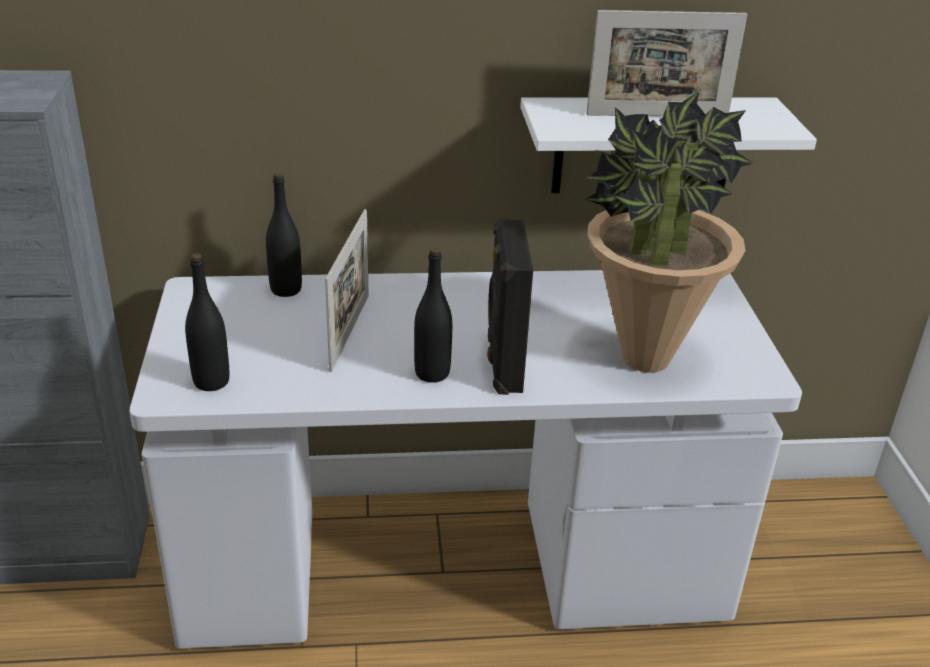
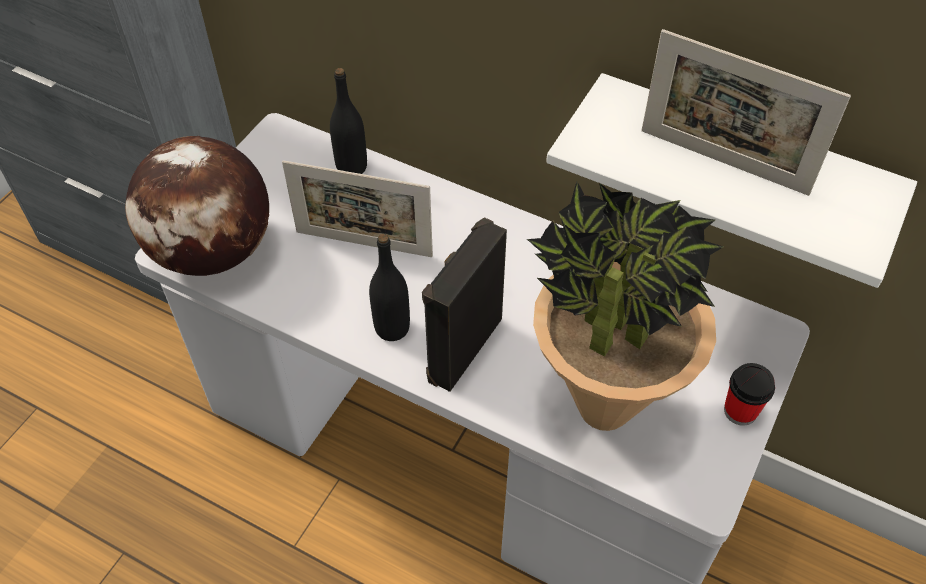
camera: 35 degrees right, 20 degrees up
(211, 382) = (213, 251): black bottle -> globe
(349, 332) = (364, 244): picture frame -> picture frame turned 60 degrees clockwise
(735, 326) = (740, 411): none -> cup

